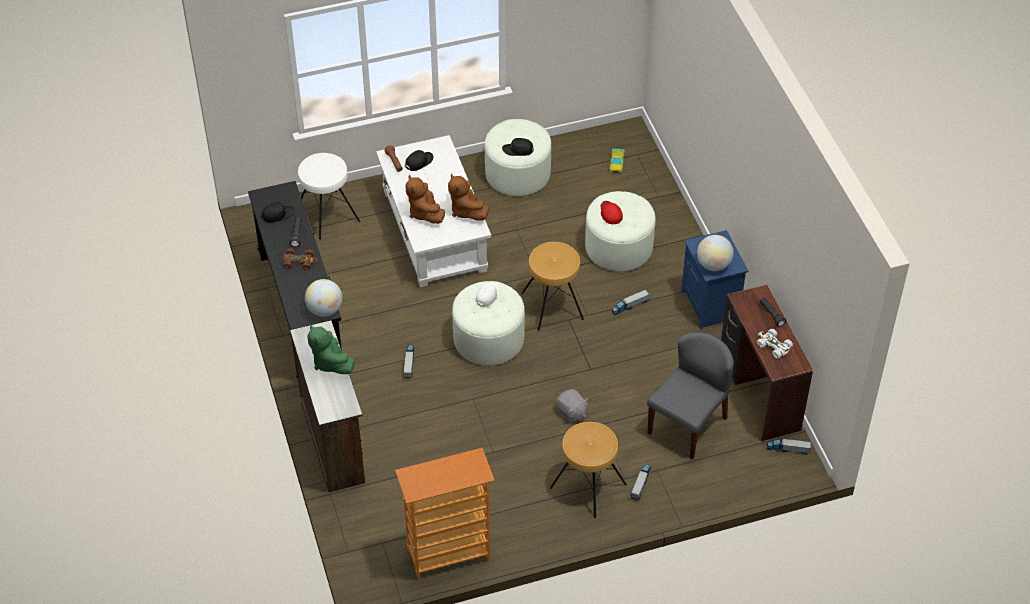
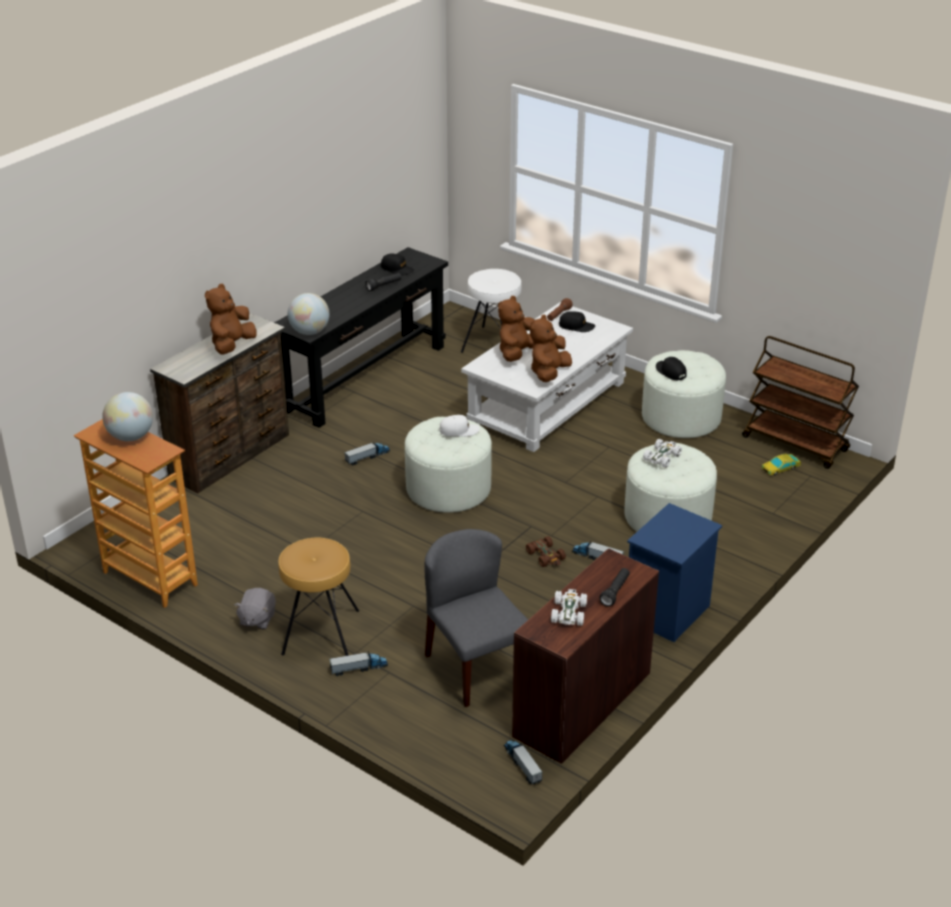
camera: 55 degrees right, 15 degrees down
(299, 262) = (353, 299): brown toy car -> brown toy car (546, 556)
(330, 362) = (232, 345): green plush toy -> brown plush toy
(553, 305) = (538, 508): brown stool -> none
(571, 412) = (409, 579): grey plush toy -> grey plush toy (257, 619)
(598, 139) = (796, 444): none -> brown cart
(610, 213) = (662, 457): red cap -> white toy car
(687, 425) = (476, 668): grey chair -> grey chair turned 120 degrees counterclockwise
(713, 265) = (658, 536): globe -> globe (131, 437)

